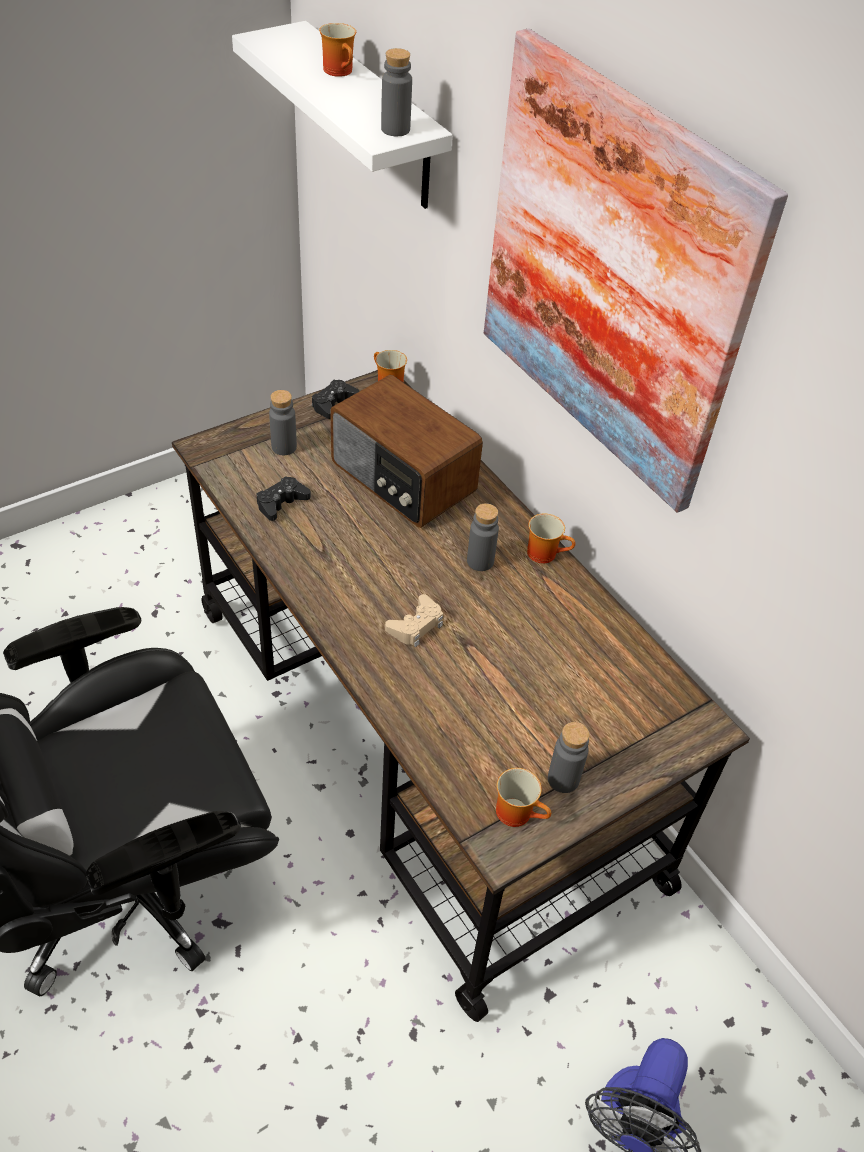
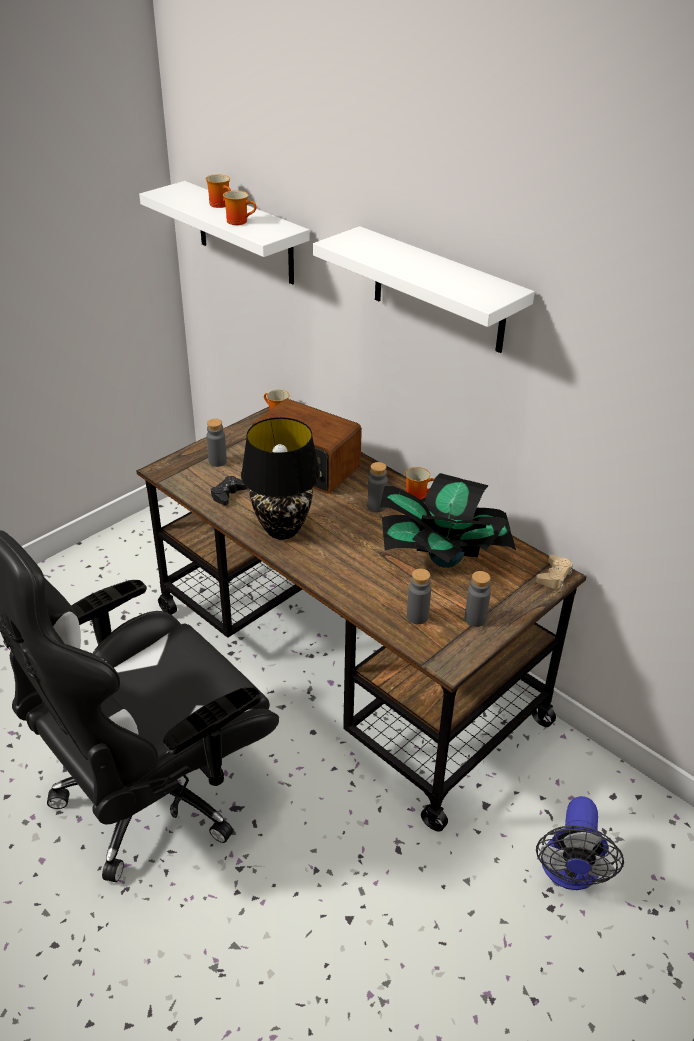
camera: 10 degrees left, 10 degrees down
(333, 404) = (243, 431): black game controller -> none
(337, 576) = (282, 530): none -> black table lamp
(395, 129) = (272, 231): grey bottle -> grey bottle (417, 616)
(416, 626) = (346, 550): beige game controller -> beige game controller (554, 576)
(518, 812) = (452, 642): mug -> mug (240, 221)
(548, 668) = (443, 559): none -> potted plant
(611, 275) = (438, 291): picture -> white shelf

